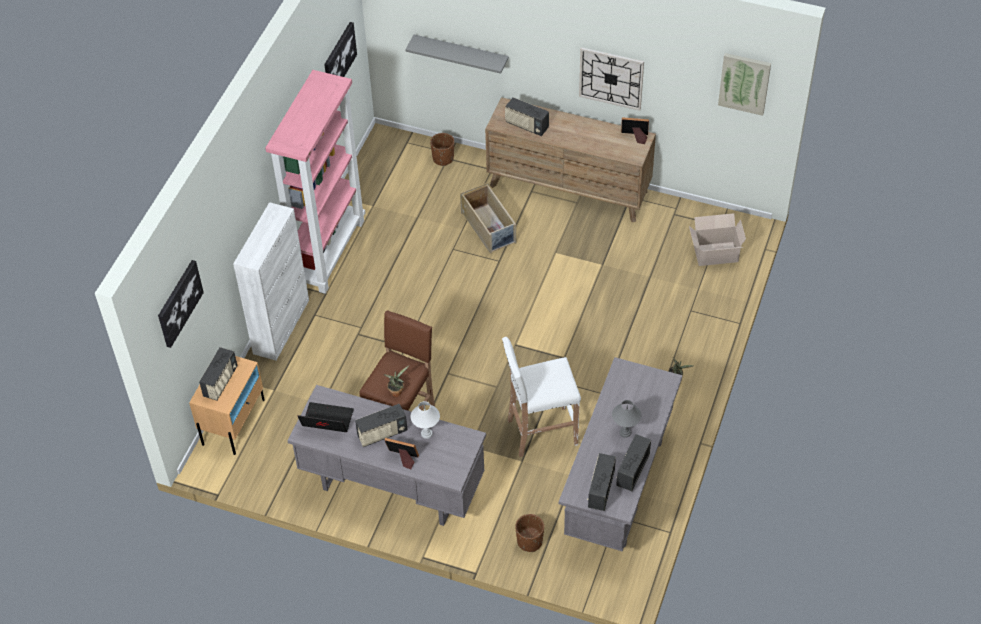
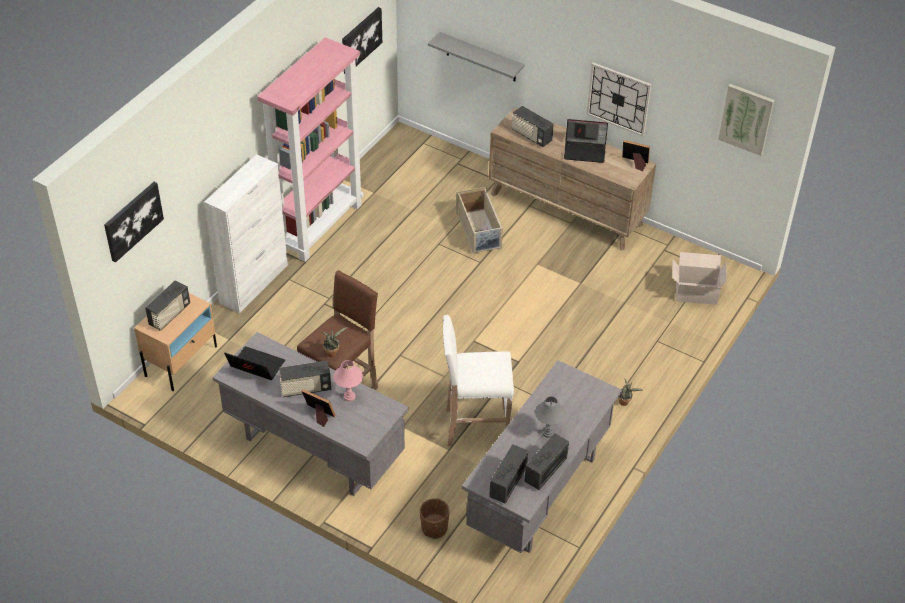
camera: 10 degrees right, 5 degrees down
(426, 433) = (349, 396): white table lamp -> pink table lamp
(443, 158) = (453, 162): brown planter -> none
(583, 132) = (585, 150): none -> laptop

